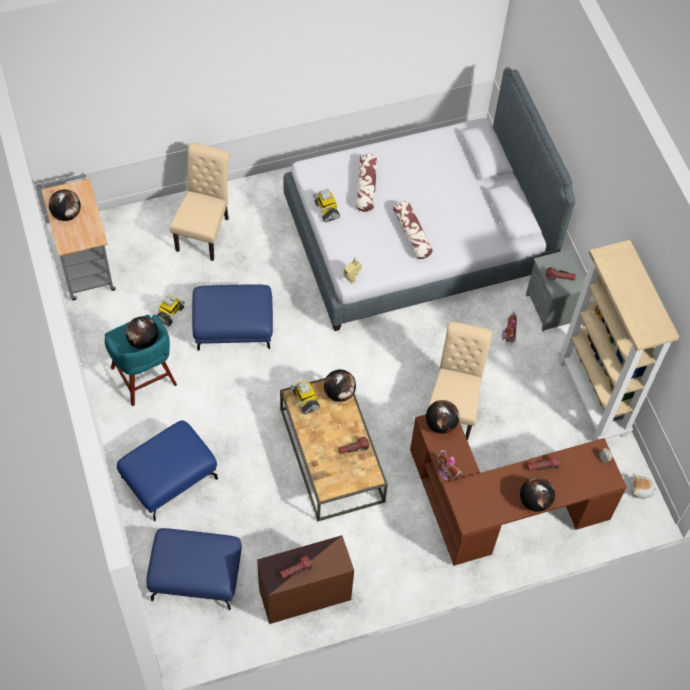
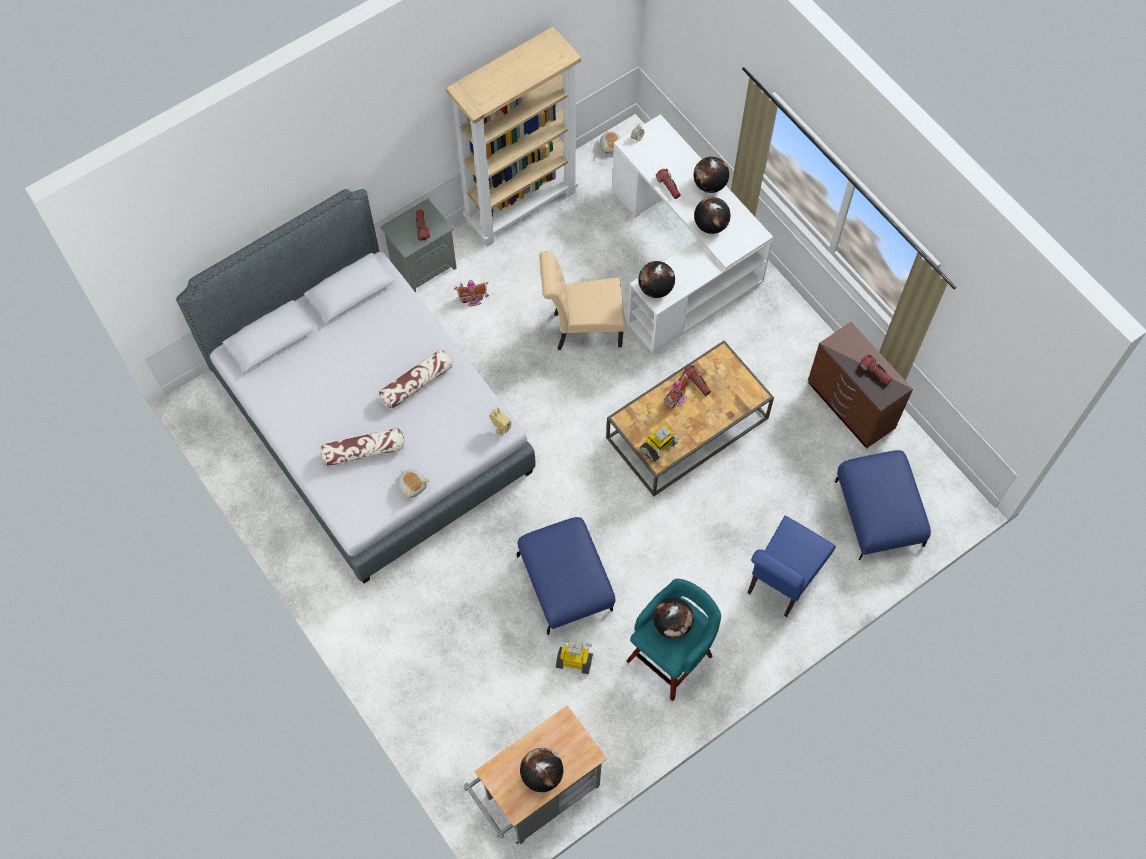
camera: 105 degrees left, 5 degrees up
(169, 477) = (781, 582): blue ottoman -> blue chair
(204, 231) = (440, 666): beige chair -> none
(326, 210) = (412, 485): toy robot -> plush toy
(339, 393) = (636, 416): globe -> globe (710, 225)
(446, 472) = (708, 270): toy house -> toy house (677, 399)
(499, 509) = (682, 259): brown desk -> white desk

